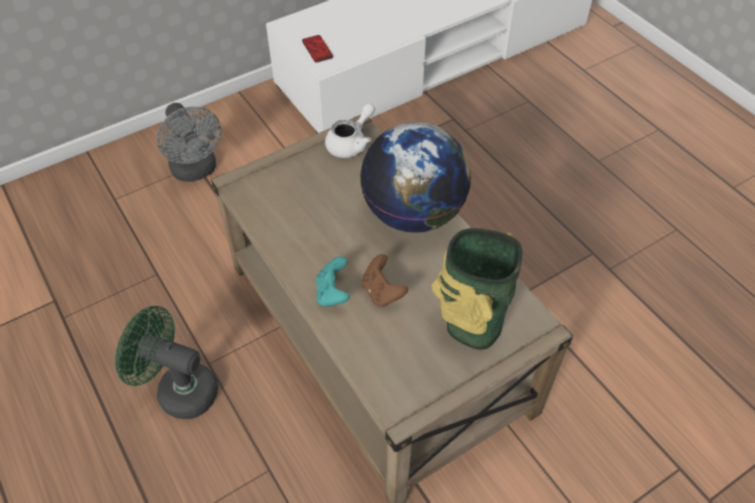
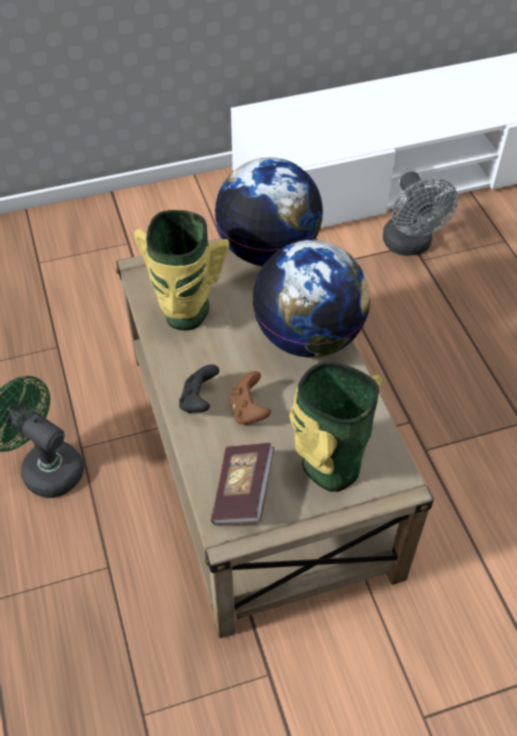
camera: 15 degrees right, 0 degrees up
(196, 171) = (127, 250): grey fan -> grey fan (410, 246)
(292, 216) = (184, 314): none -> vase
(317, 49) = (275, 144): phone -> none
(333, 293) = (199, 400): turquoise game controller -> black game controller
(351, 143) = (268, 251): white teapot -> globe
(402, 369) = (242, 492): none -> book

